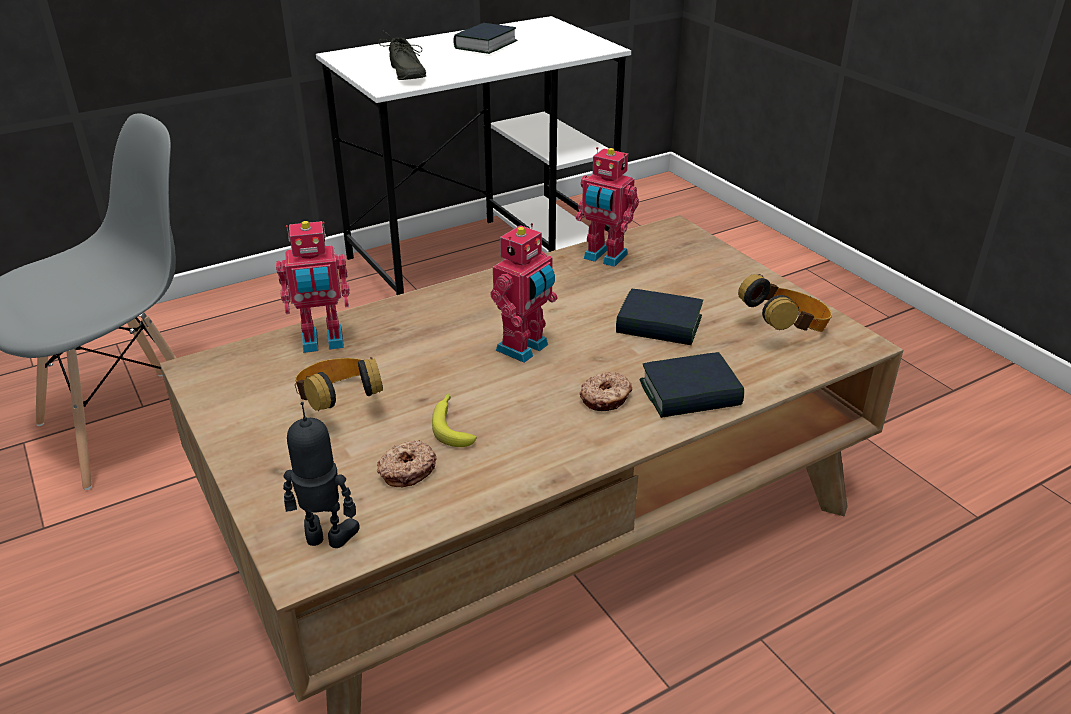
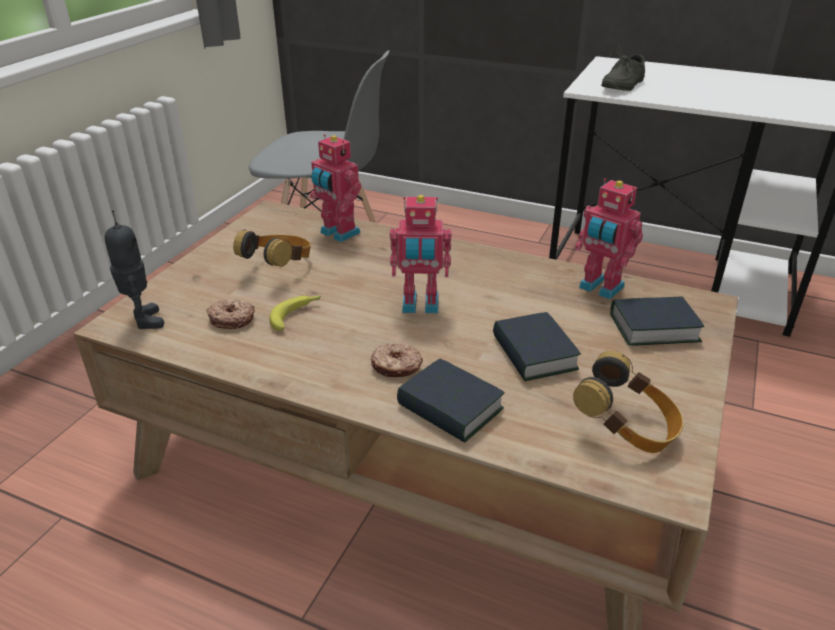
camera: 55 degrees right, 0 degrees up
(485, 45) = (734, 86): book -> book (653, 328)
(604, 257) = (600, 288): toy robot -> toy robot turned 45 degrees counterclockwise

